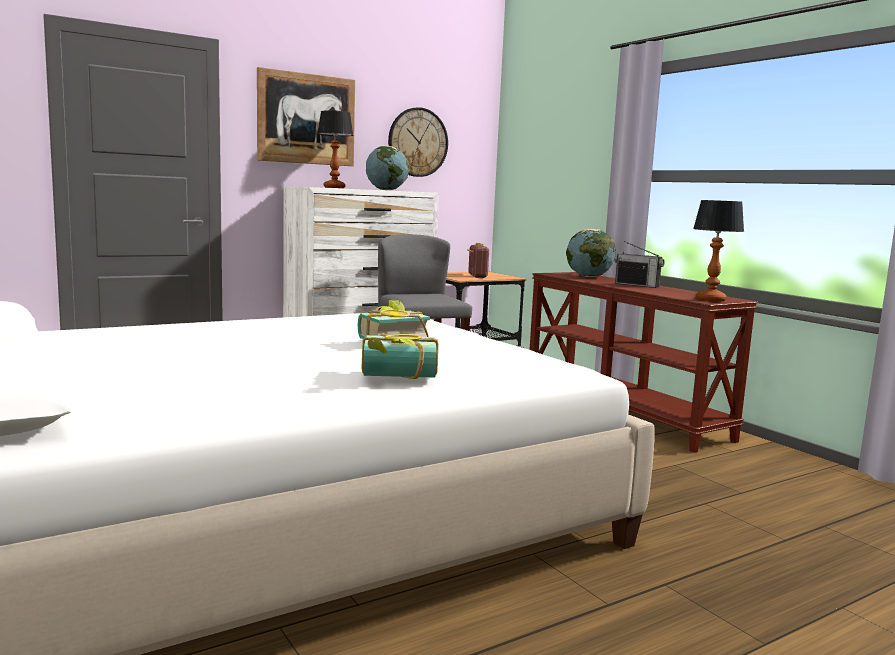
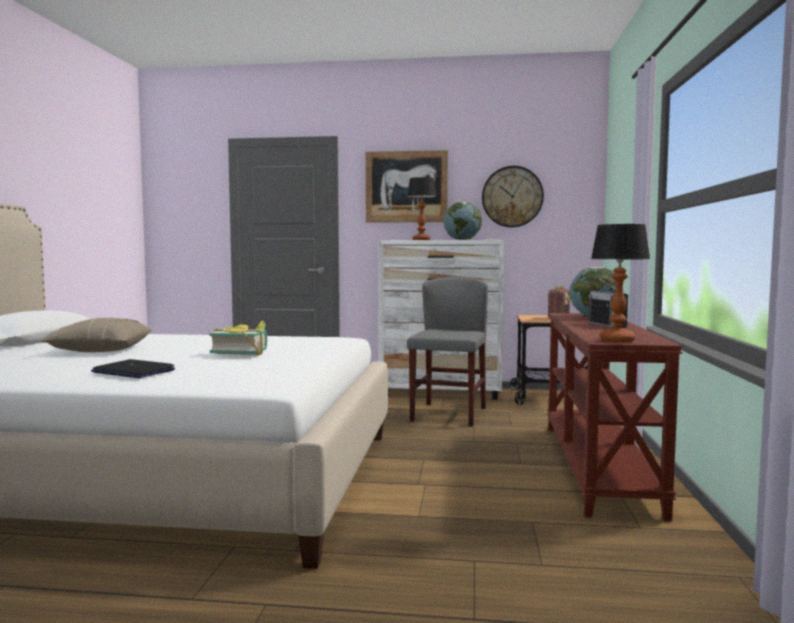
camera: 40 degrees right, 5 degrees down
(191, 357) = (100, 350): none -> beige pillow
(399, 378) = (133, 371): book -> laptop

